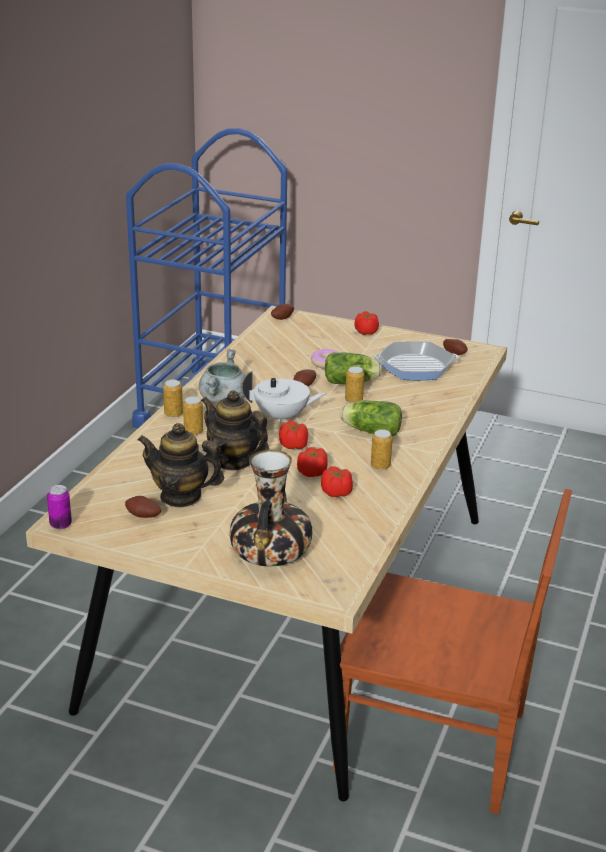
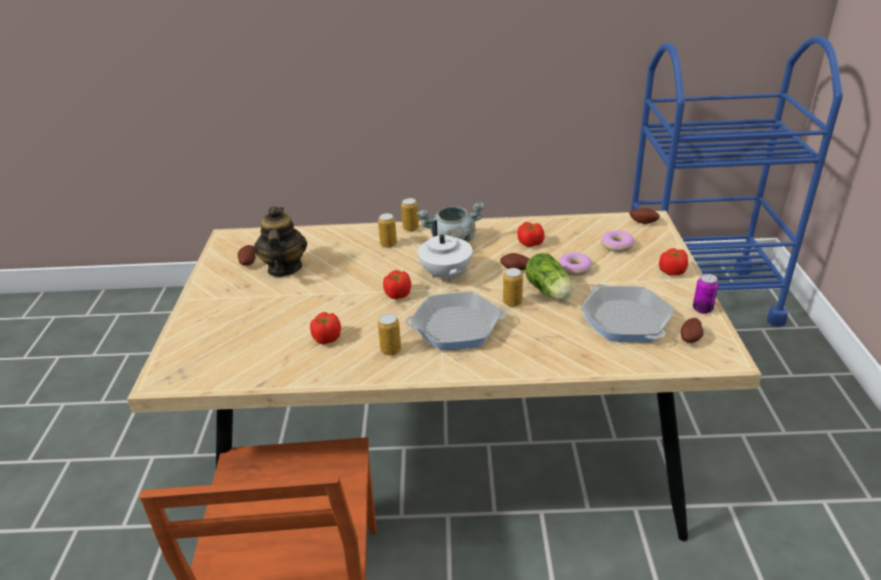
camera: 70 degrees right, 5 degrees up
(60, 524) = (225, 237): can -> can (702, 309)
(234, 460) = (353, 274): teapot -> none
(270, 552) = (215, 330): vase -> none
(308, 338) = (617, 245): none -> donut
(312, 473) = (355, 316): tomato -> tomato (530, 243)
(370, 431) = (456, 327): lettuce -> frying pan

